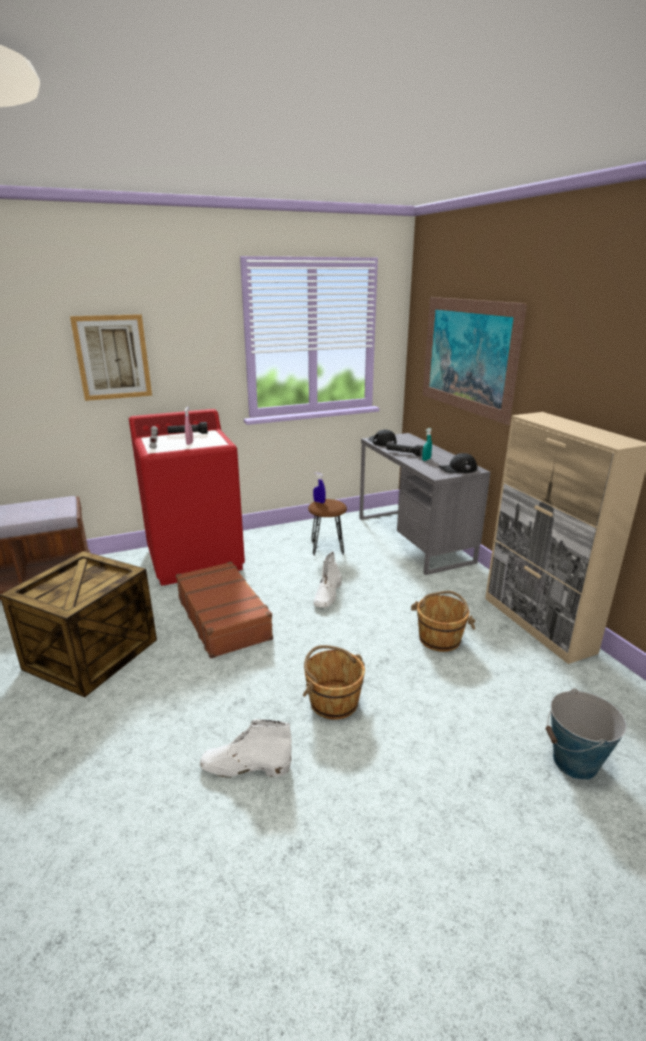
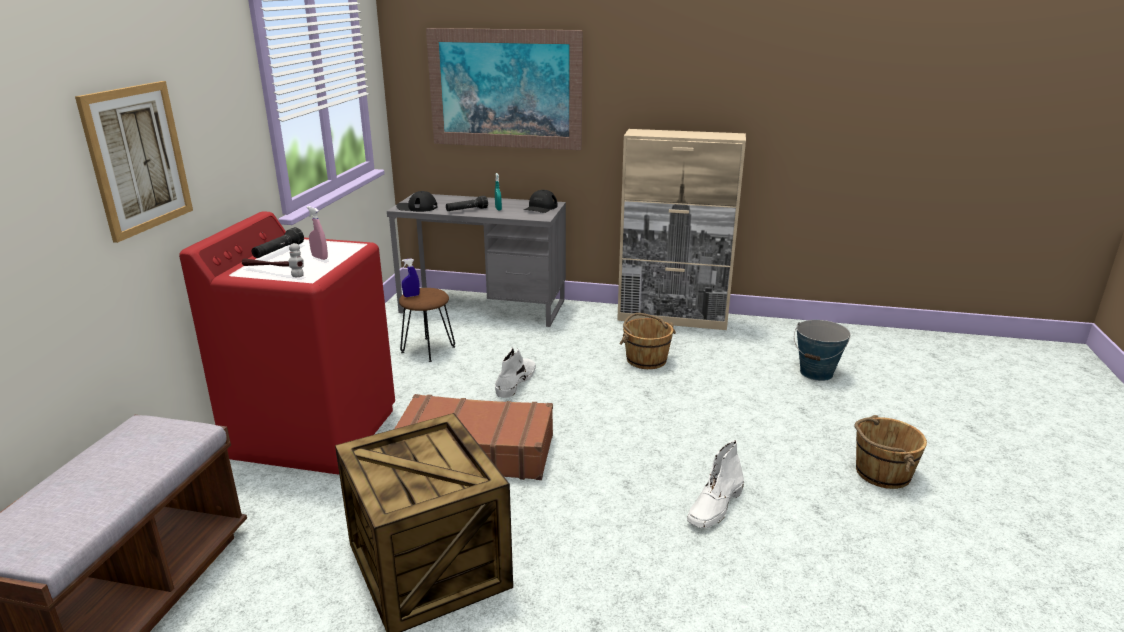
camera: 55 degrees left, 0 degrees up
(327, 595) = (516, 381): white boot -> white boot turned 120 degrees counterclockwise
(333, 701) = (674, 436): brown bucket -> brown bucket (881, 473)

